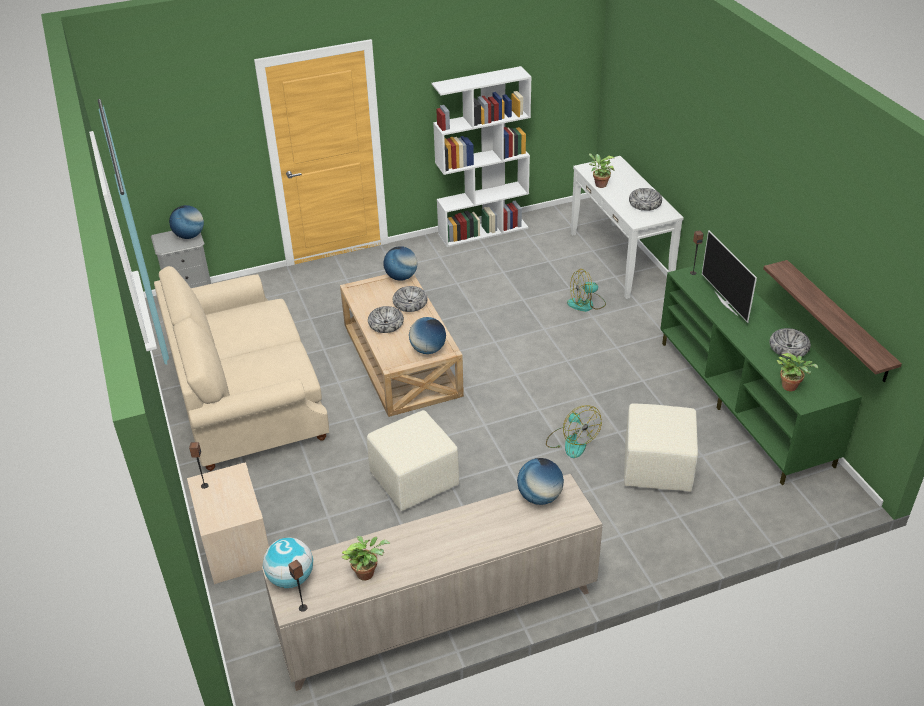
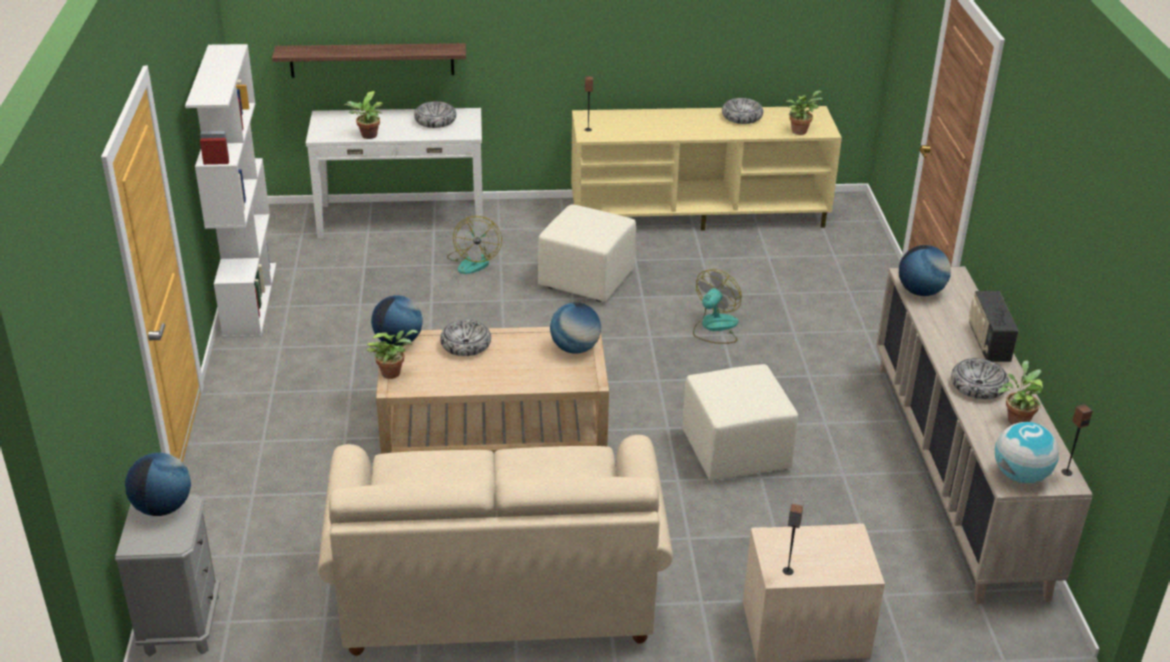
camera: 75 degrees left, 5 degrees down
(368, 284) = (393, 372): none -> potted plant
(386, 324) = (500, 372): bowl -> bowl (978, 386)
(475, 547) = (988, 343): none -> radio
(571, 442) = (714, 327): fan -> fan turned 45 degrees counterclockwise
(656, 467) = (775, 286): beige ottoman -> beige ottoman (585, 280)
(726, 303) = (652, 126): television -> none
(743, 401) = (699, 214): green tv stand -> beige tv stand
(837, 321) = (769, 60): shelf -> shelf (372, 60)

